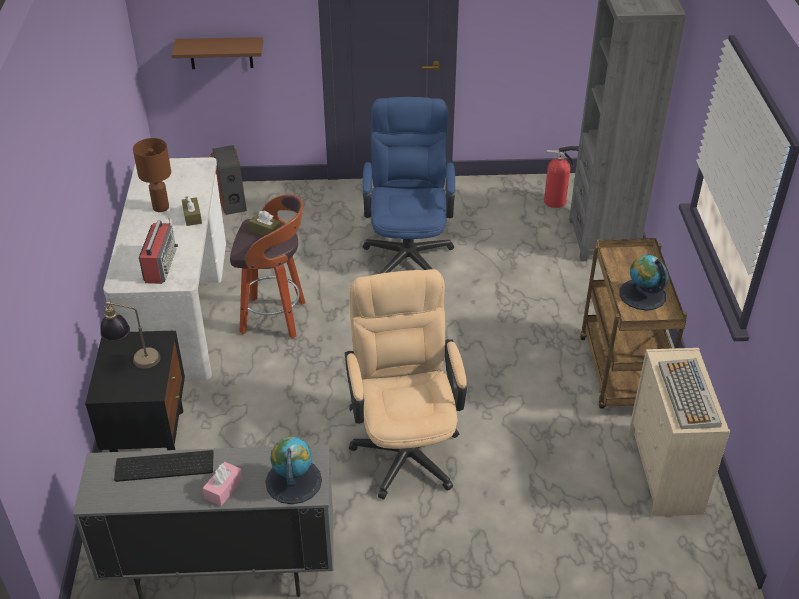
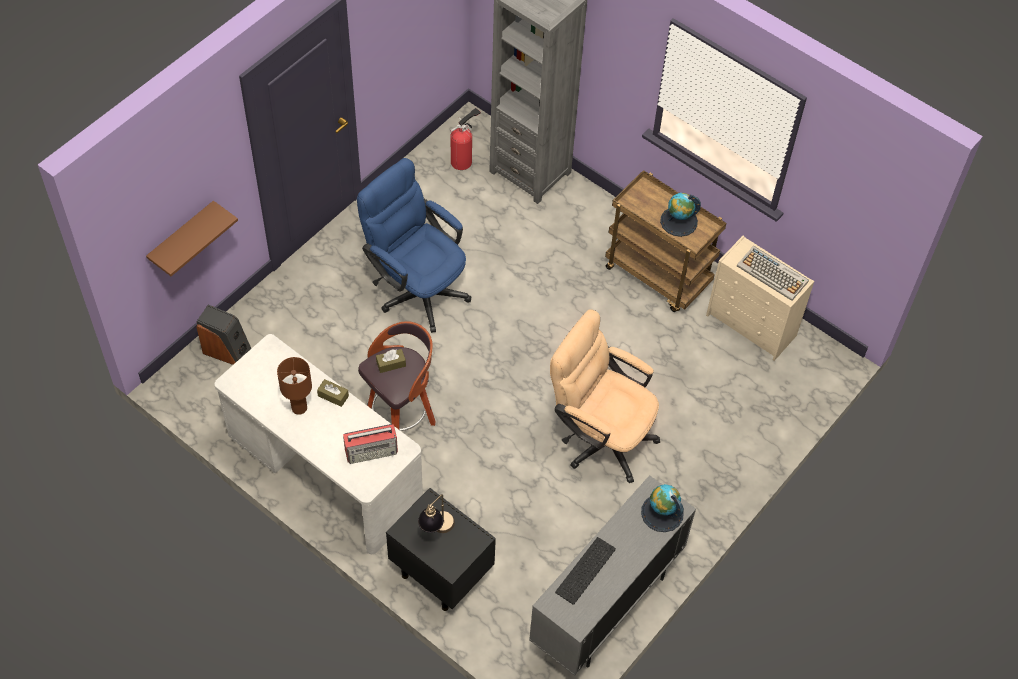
camera: 50 degrees left, 15 degrees up
(160, 265) = (372, 451): radio -> radio turned 120 degrees clockwise
(223, 489) = (634, 552): pink tissue box -> none

